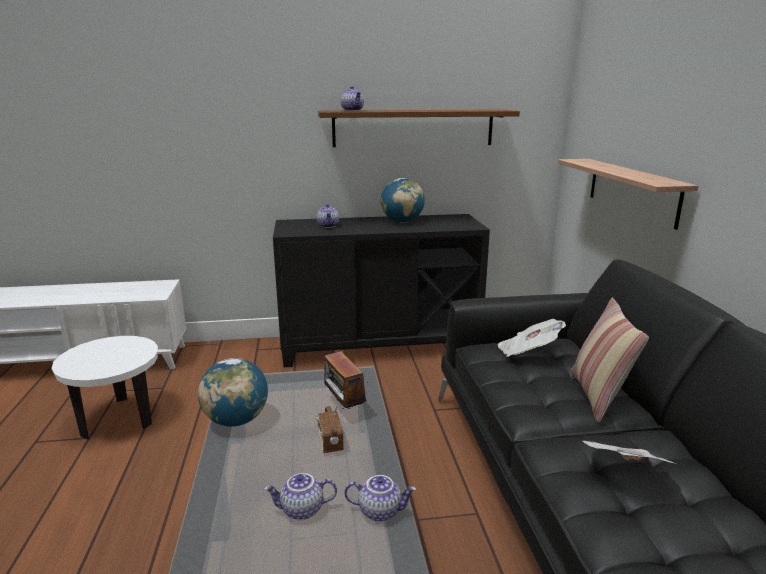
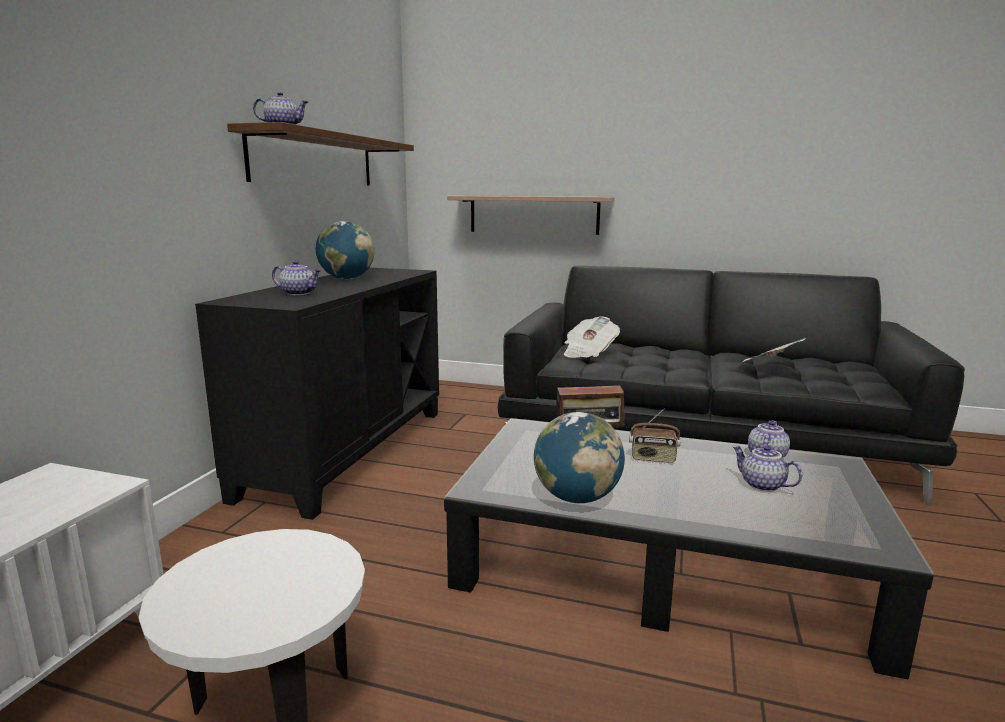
camera: 65 degrees left, 5 degrees down
(302, 510) = (761, 485): teapot -> teapot turned 120 degrees clockwise
(598, 396) = (669, 354): pillow -> none

